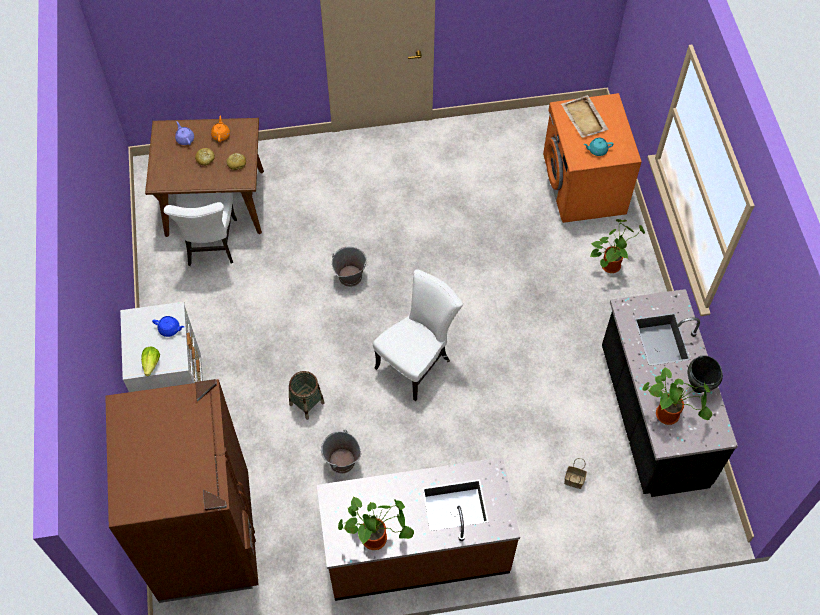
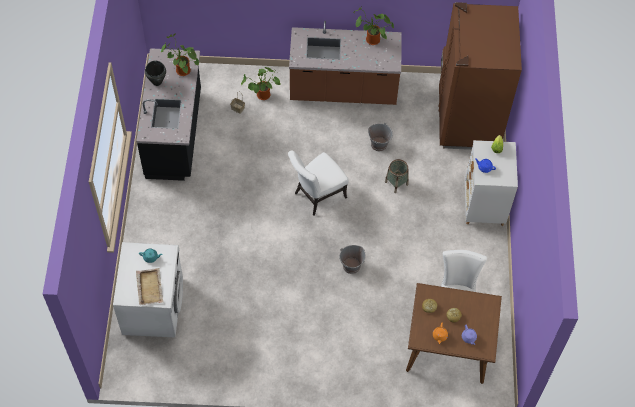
camera: 170 degrees left, 0 degrees up
(582, 187) = (154, 305): orange washing machine -> white washing machine
(611, 263) = (158, 240): potted plant -> potted plant (262, 96)

